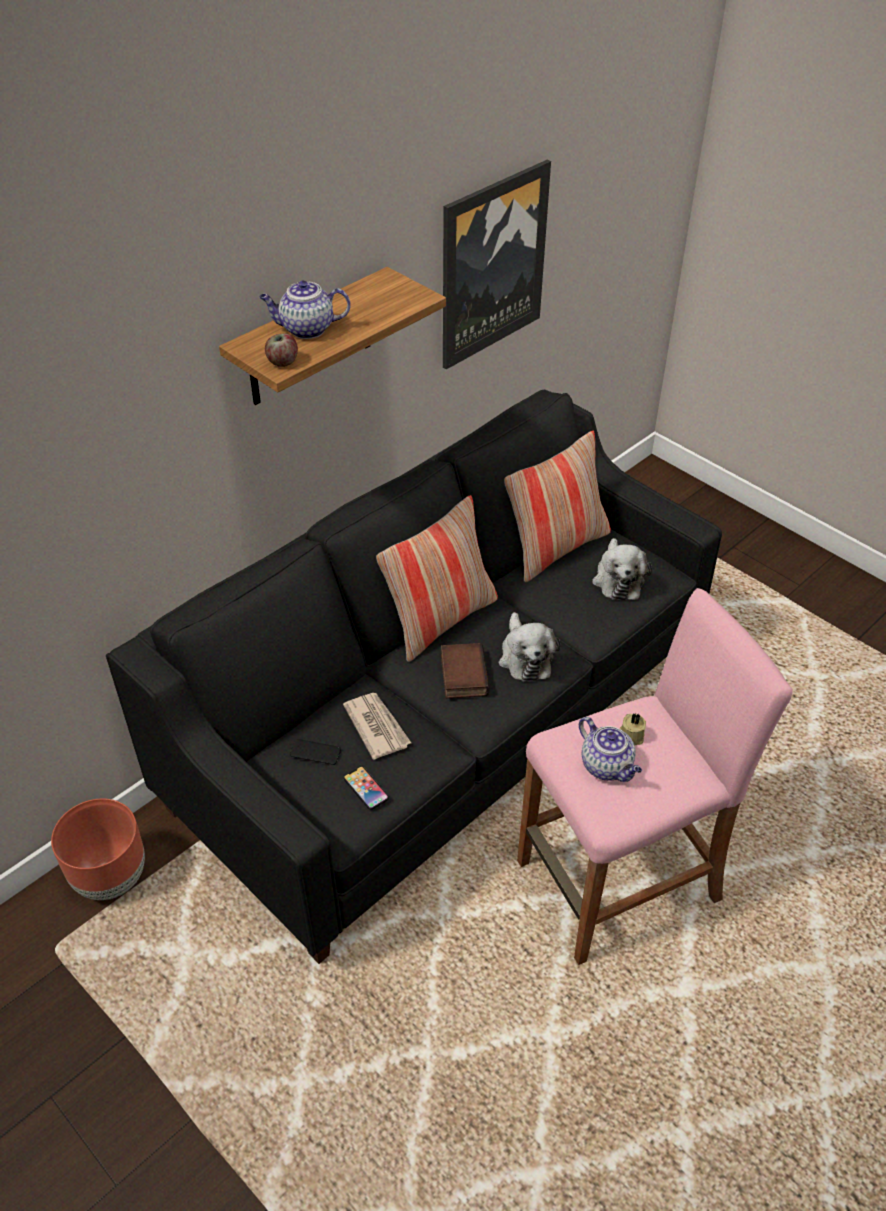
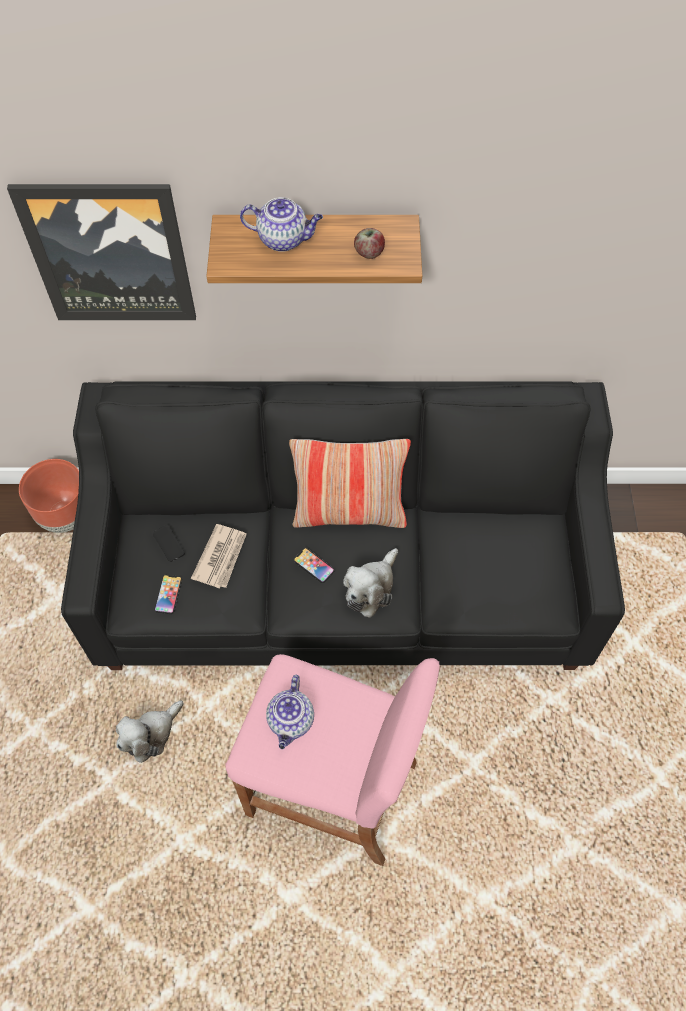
camera: 45 degrees right, 15 degrees up
(282, 362) = (231, 259): apple -> apple (369, 253)
(306, 329) = (284, 239): teapot -> teapot turned 150 degrees clockwise
(462, 674) = (314, 565): book -> phone
(491, 264) = (561, 255): picture -> picture (110, 253)
(556, 548) = (498, 520): pillow -> none
(618, 579) = (510, 583): plush toy -> plush toy (151, 734)
(631, 735) = (334, 714): beige candle -> none

